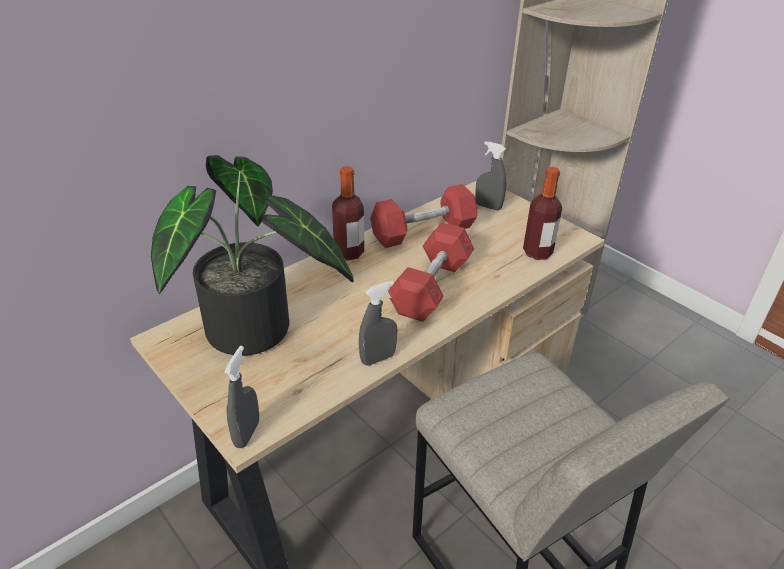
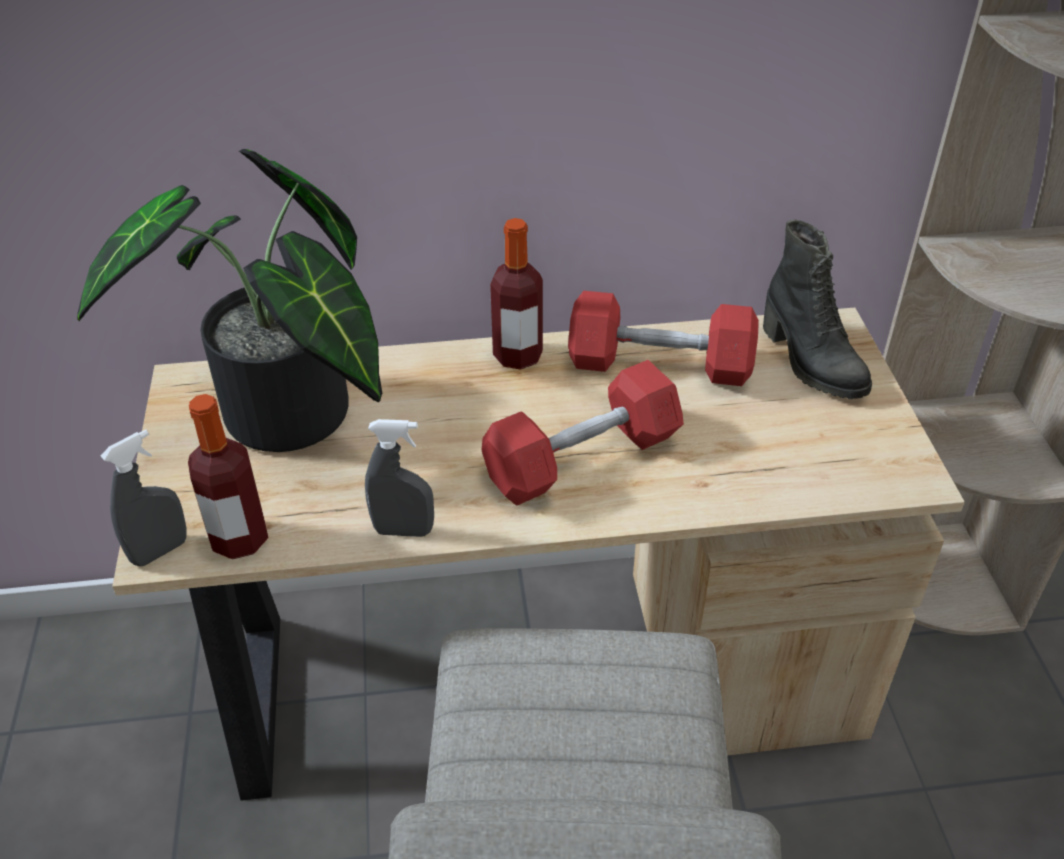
camera: 35 degrees right, 5 degrees up
(488, 207) = (810, 362): grey spray bottle -> black boot
(537, 252) = (813, 474): bottle -> bottle (240, 539)

